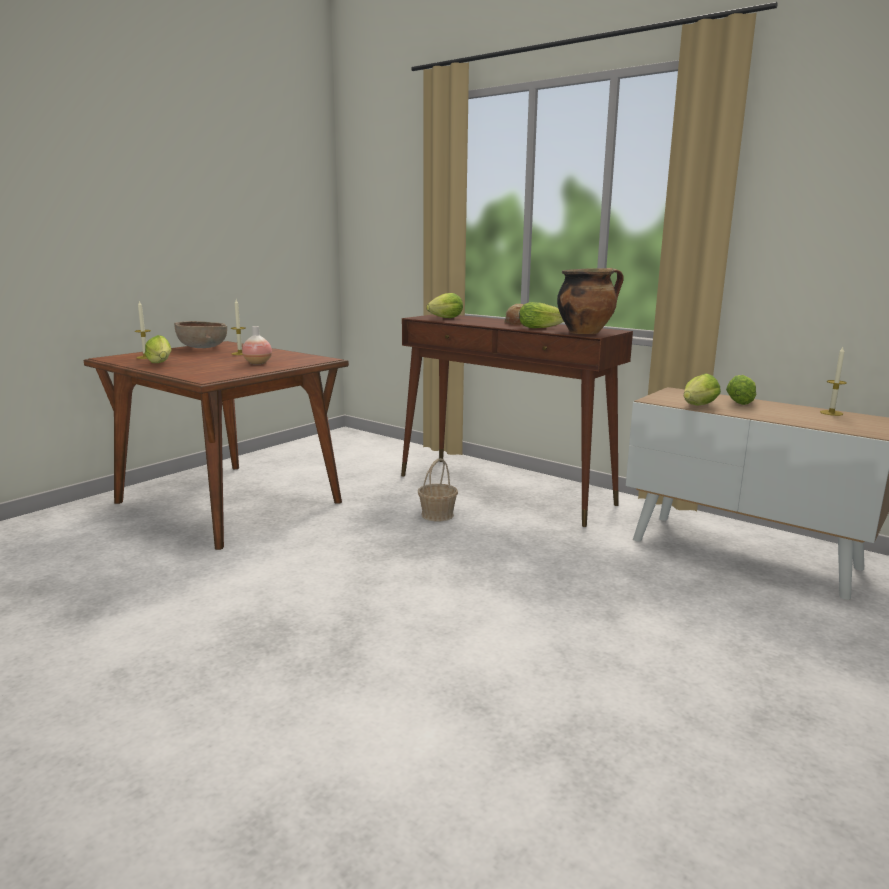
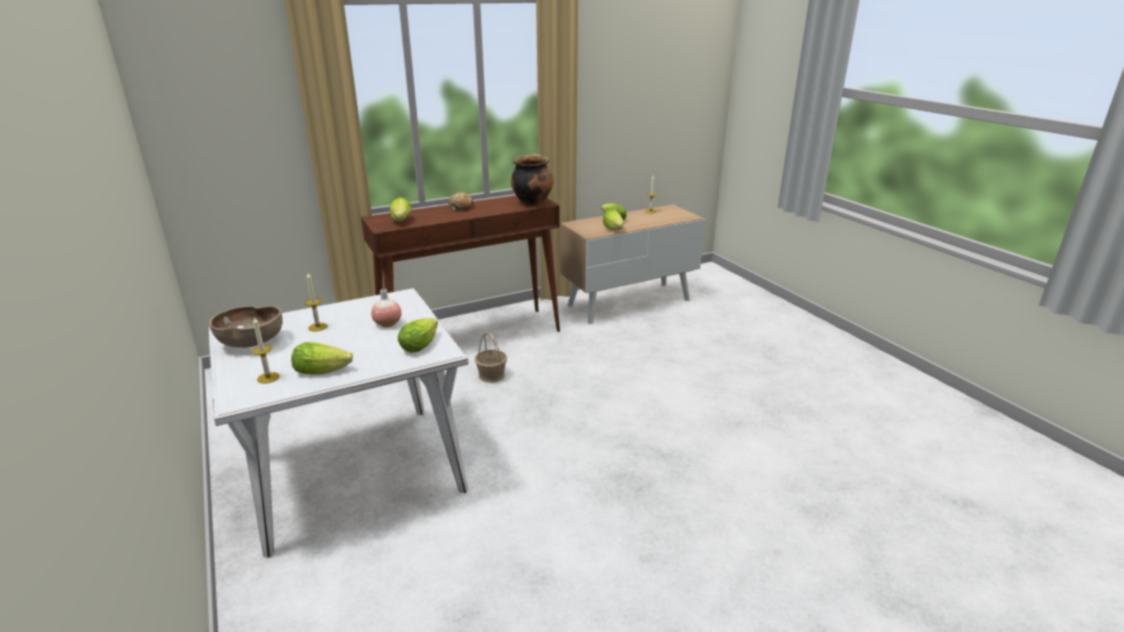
camera: 65 degrees left, 10 degrees up
(229, 502) = (356, 473): brown dining table -> white dining table
(543, 327) = (496, 207): lettuce -> lettuce (421, 344)

